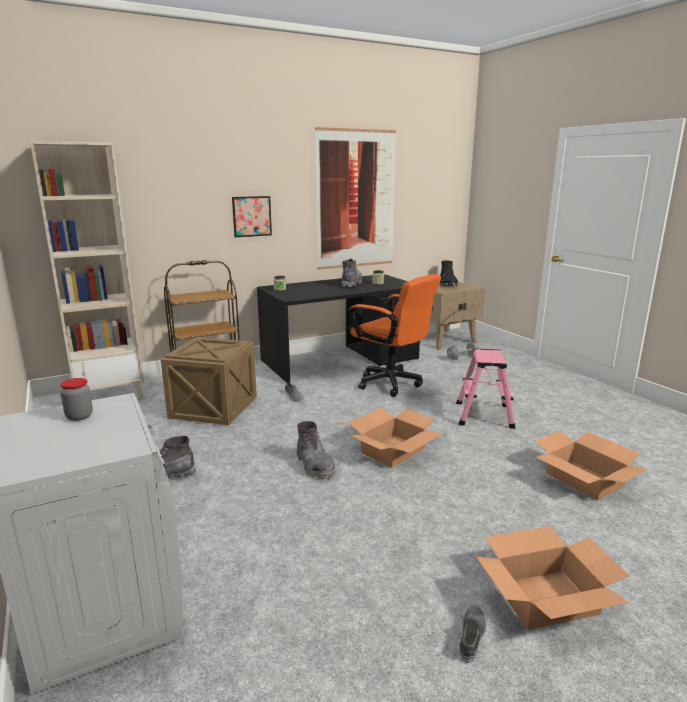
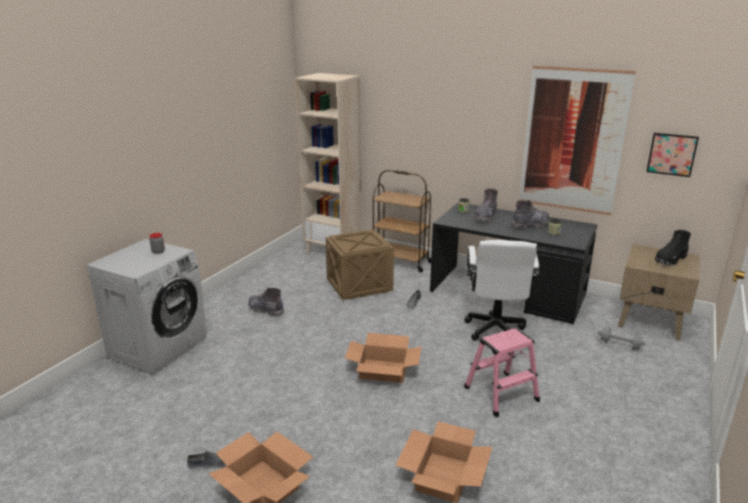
camera: 55 degrees right, 5 degrees up
(252, 216) = (461, 141): picture -> picture (671, 154)
(315, 466) = (329, 349): grey boot -> grey boot (485, 216)
(392, 385) = (495, 332): orange office chair -> white office chair

